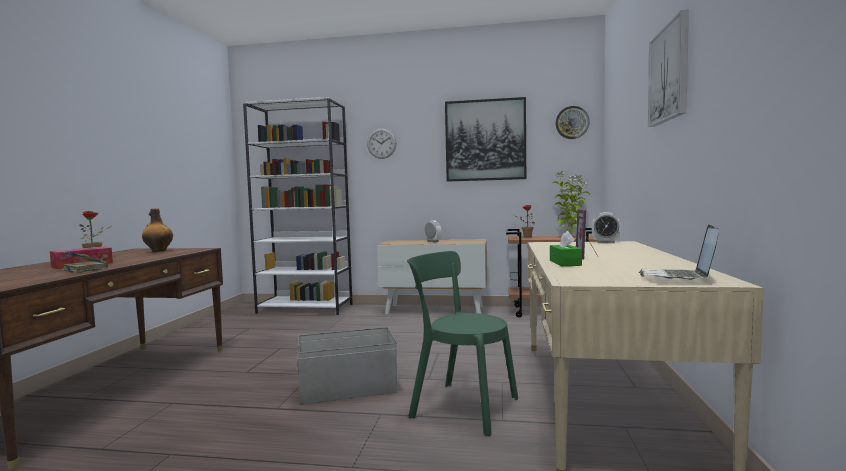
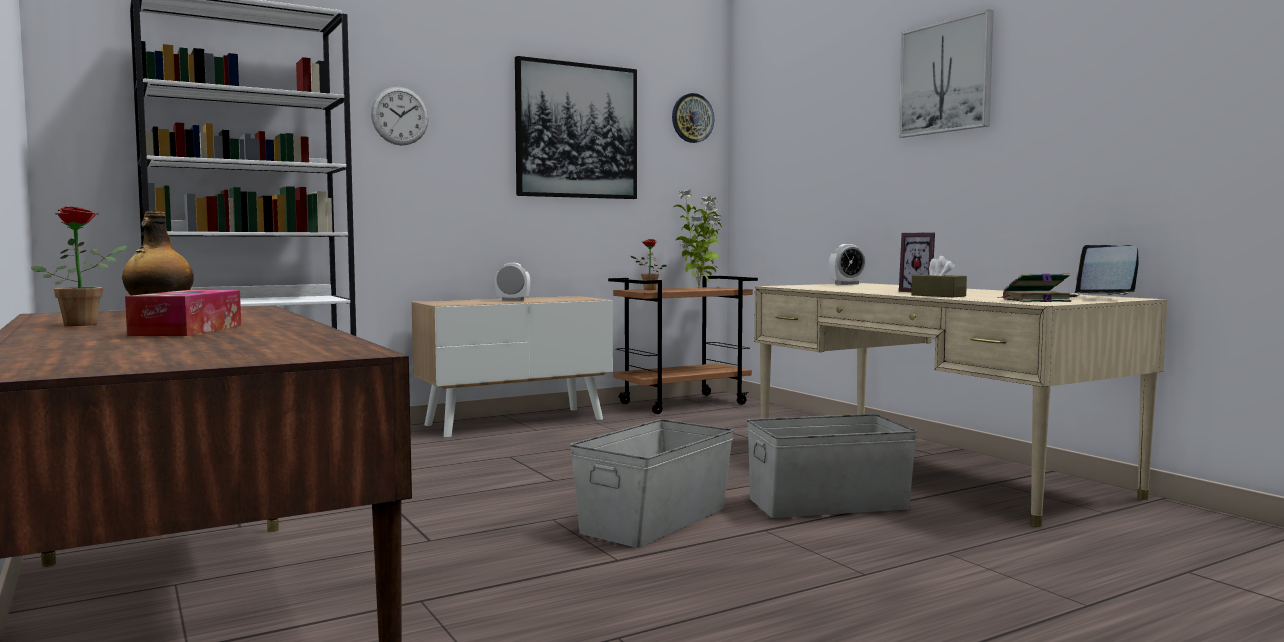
camera: 40 degrees left, 0 degrees up
(84, 269) = (273, 332): book -> book (1034, 300)
(460, 406) = (826, 503): green chair -> grey storage box
(565, 263) = (938, 295): green tissue box -> brown tissue box

